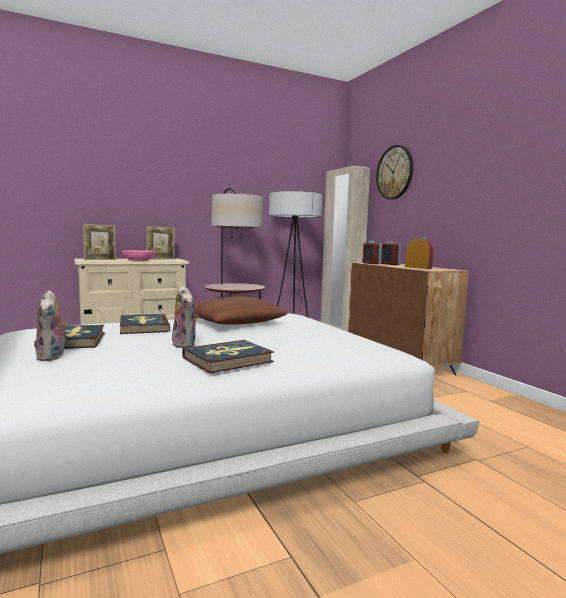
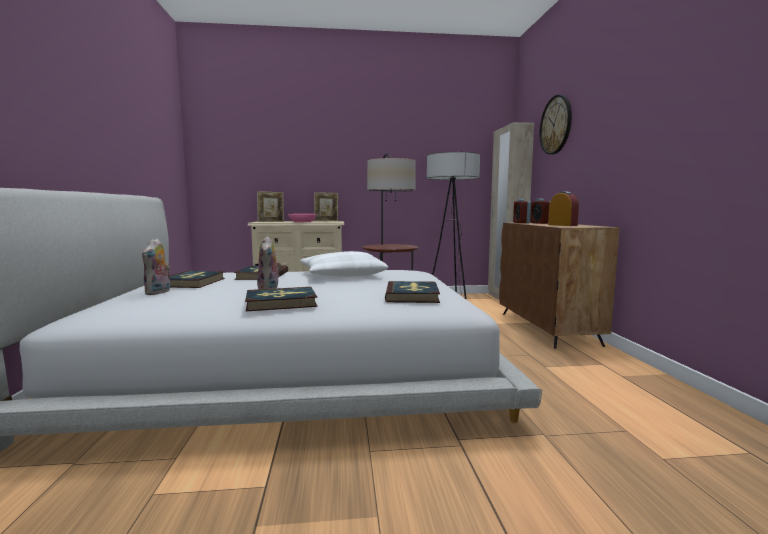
camera: 20 degrees right, 0 degrees up
(231, 322) = (341, 275): brown pillow -> white pillow
(340, 342) = (412, 295): none -> book

